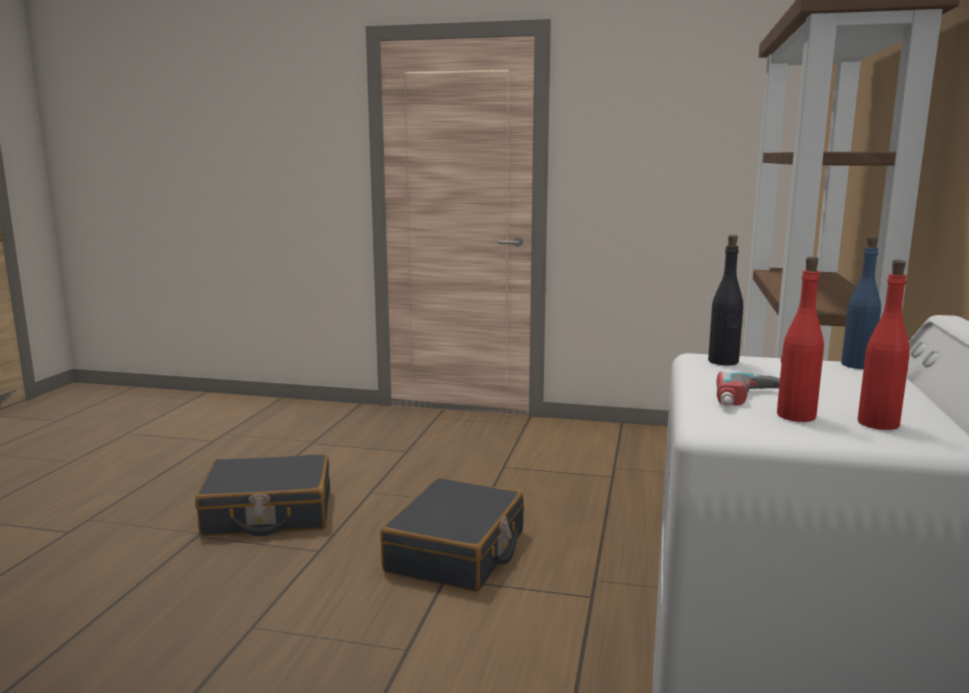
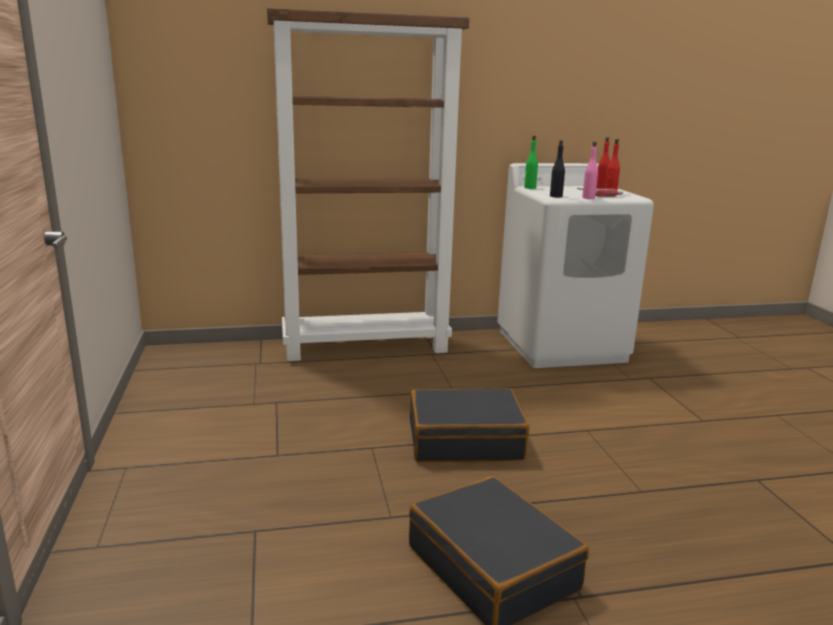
camera: 115 degrees left, 5 degrees up
(700, 379) = (588, 198): none -> pink bottle
(857, 365) = (529, 188): blue bottle -> green bottle

